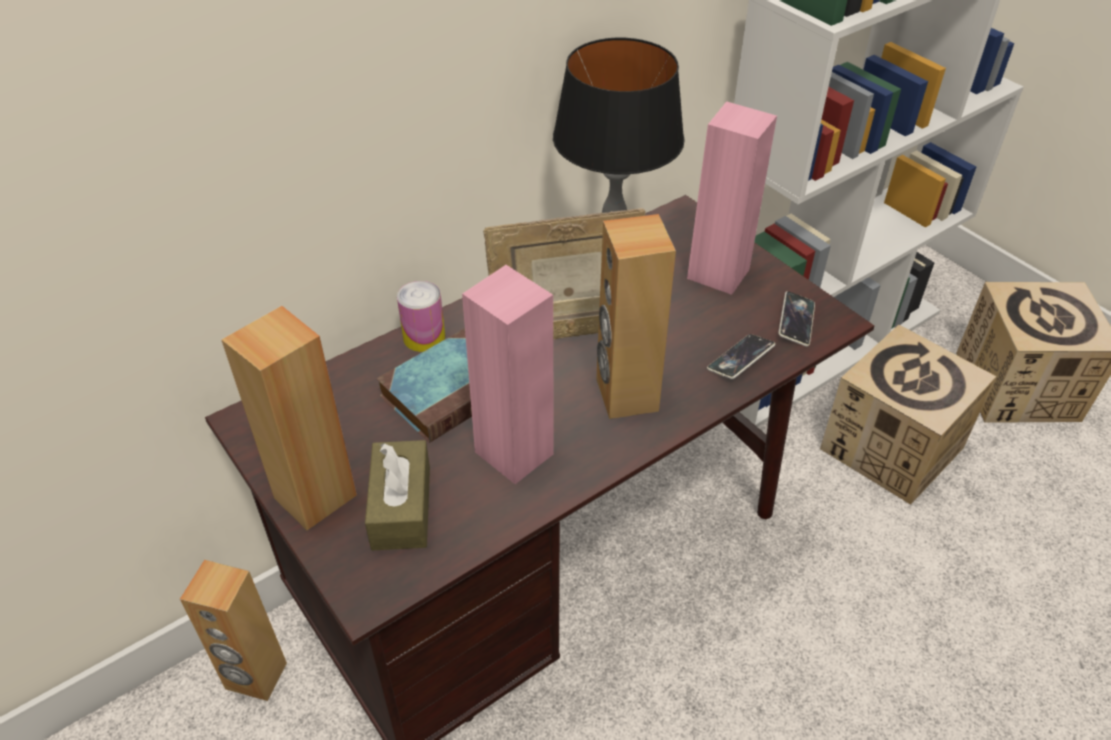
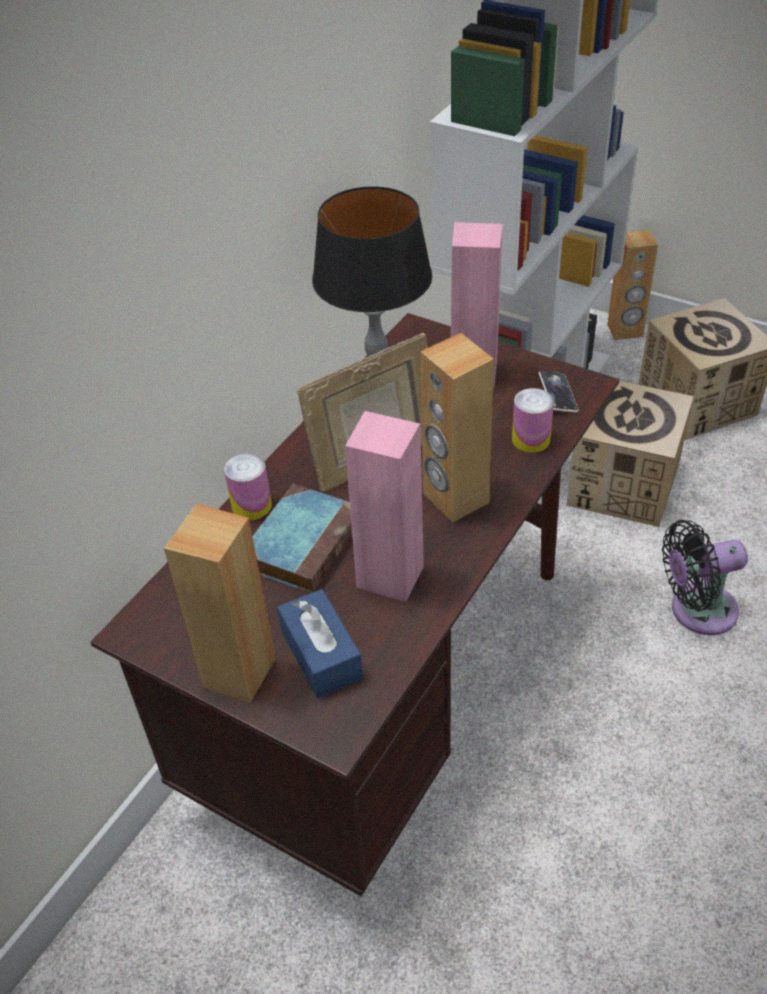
camera: 20 degrees left, 0 degrees up
(256, 677) = (166, 885): brown speaker -> brown speaker (625, 331)
(401, 507) = (321, 654): brown tissue box -> blue tissue box
(740, 359) = (531, 439): phone -> can
(911, 608) = (697, 611): none -> black fan

